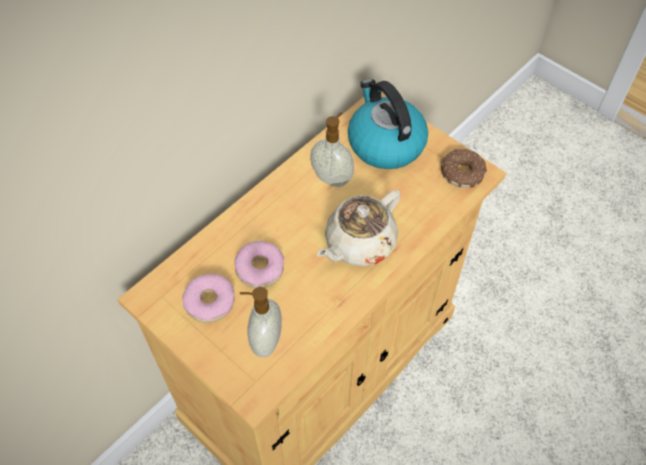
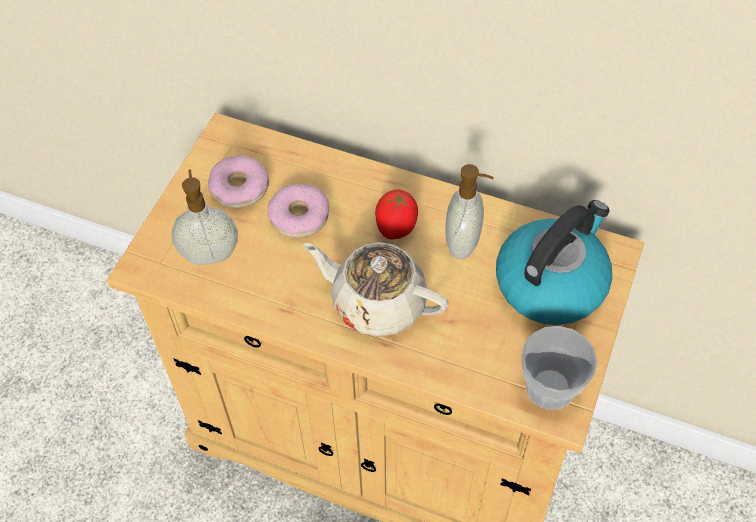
camera: 70 degrees right, 0 degrees up
(301, 211) = (397, 228): none -> tomato
(461, 172) = (550, 388): donut -> cup

